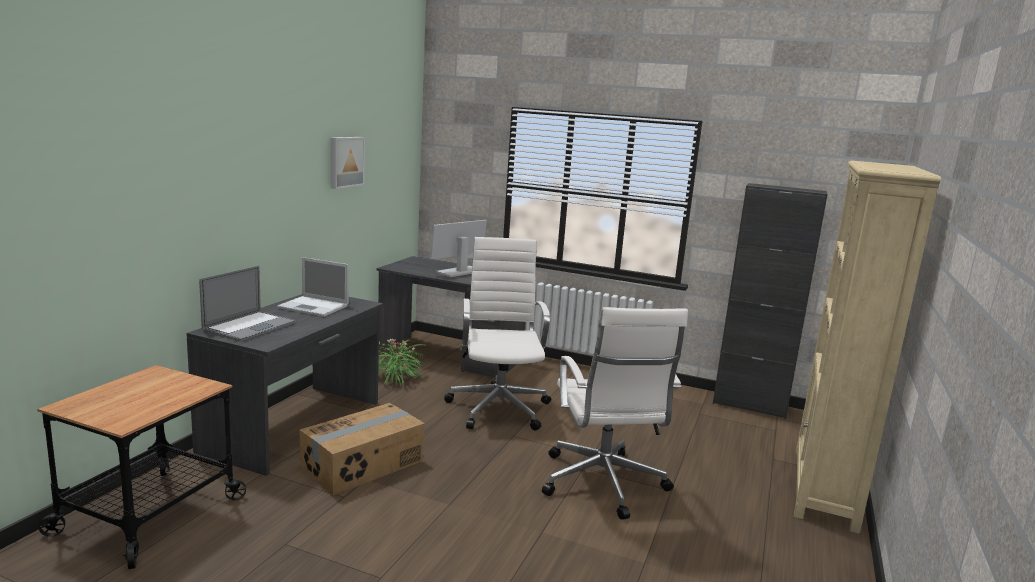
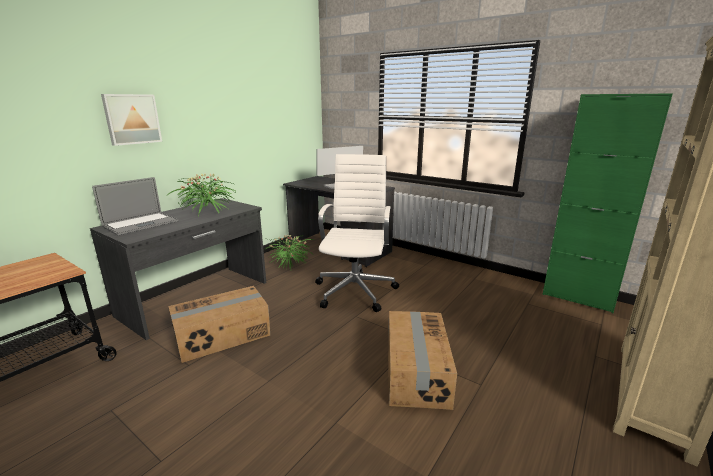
camera: 15 degrees right, 5 degrees up
(314, 307) = (206, 209): laptop -> potted plant
(345, 161) = (245, 101): picture -> picture (132, 119)
(603, 484) = (415, 371): white office chair -> cardboard box
(749, 405) = (578, 298): black cabinet -> green cabinet

